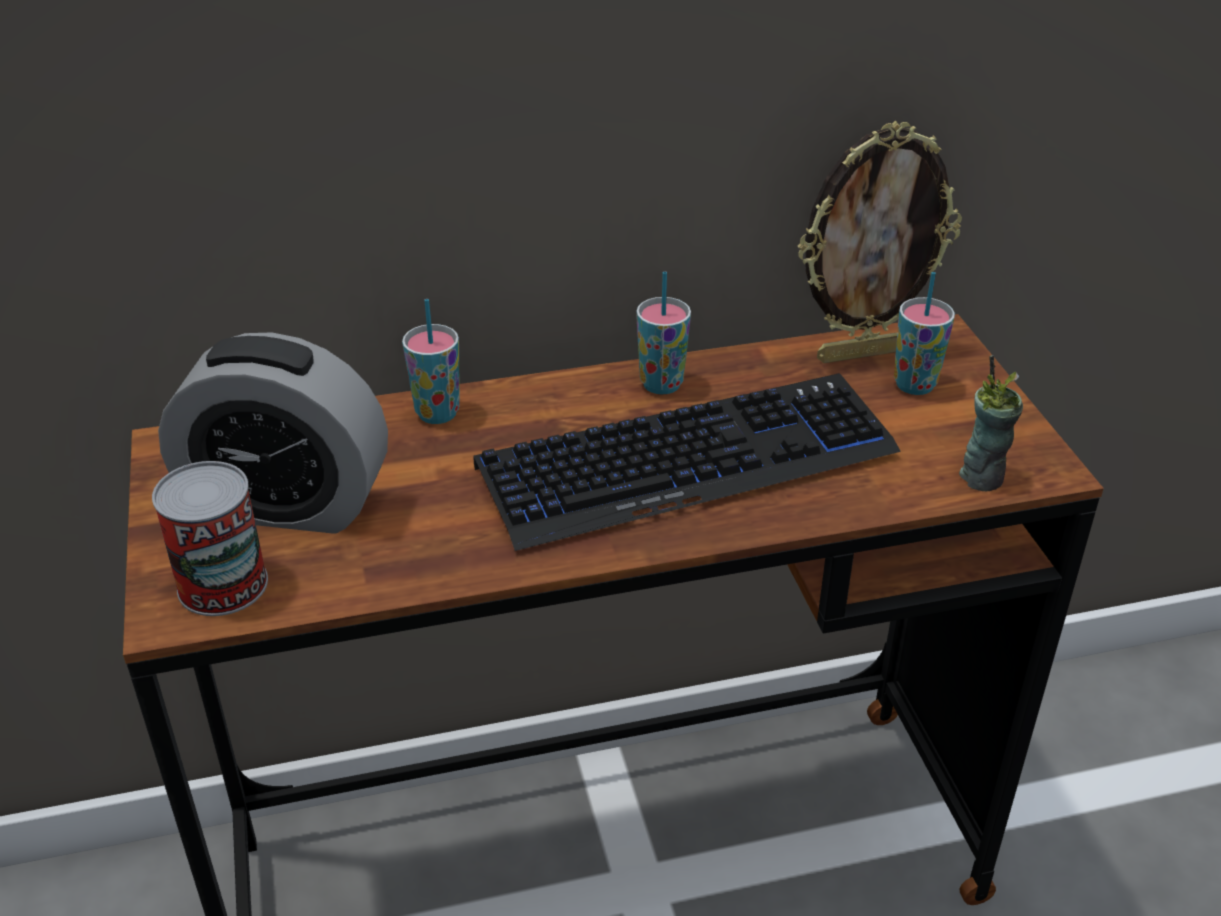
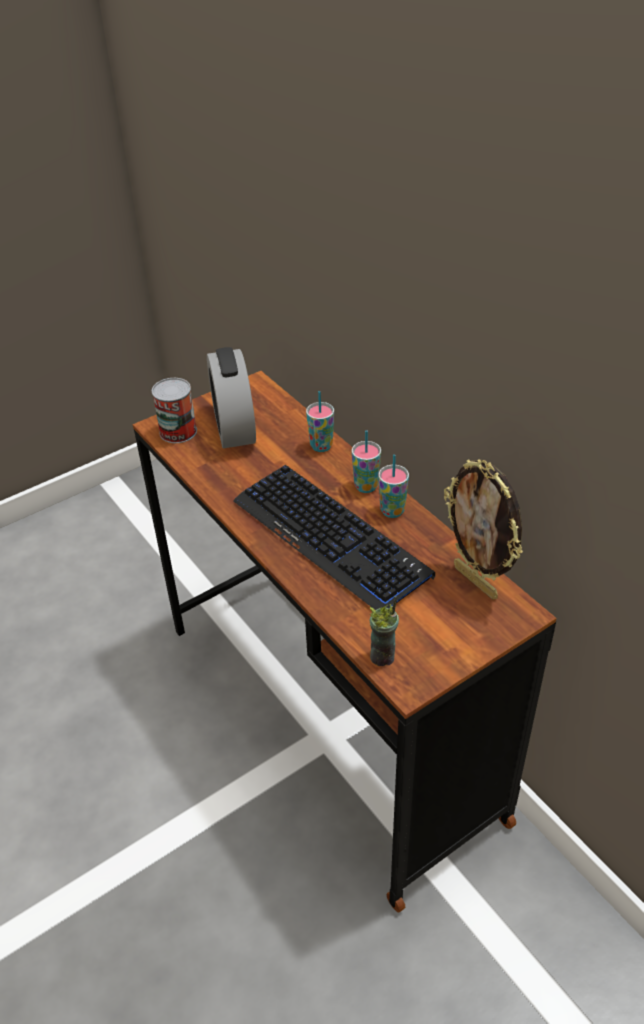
camera: 70 degrees right, 5 degrees up
(914, 385) = (458, 611): cup -> cup (366, 486)

